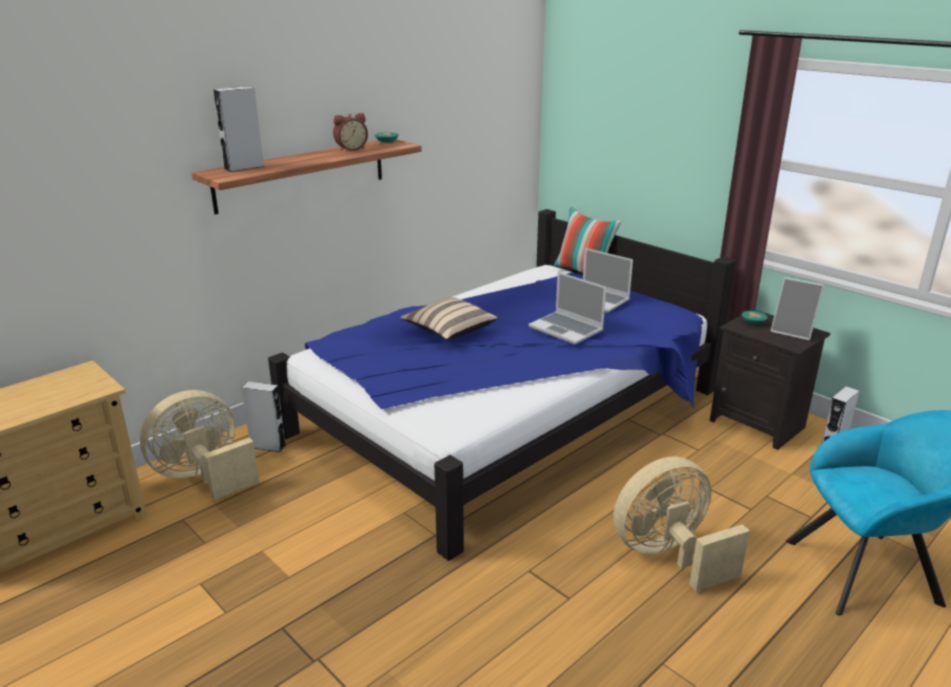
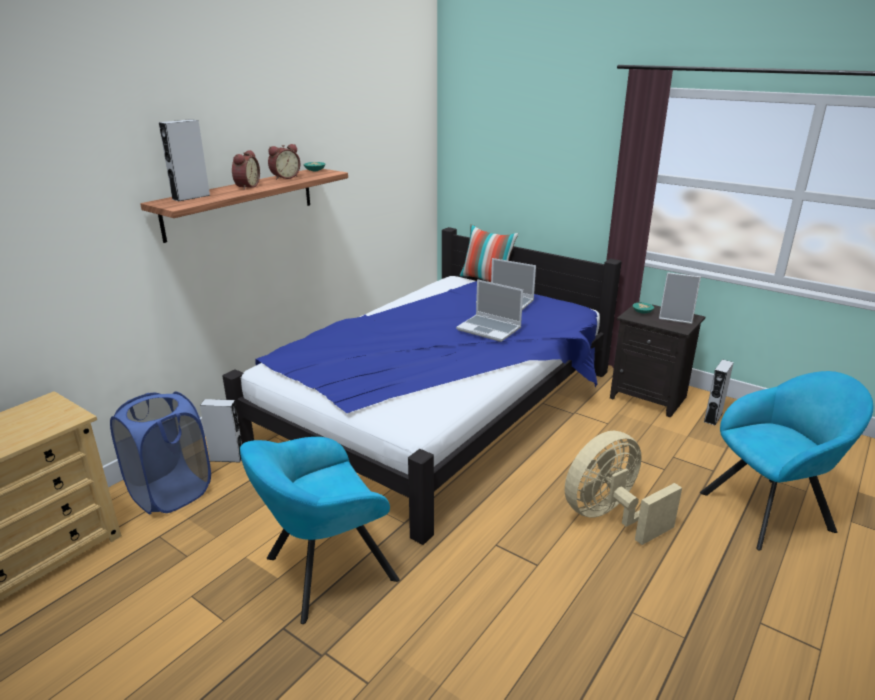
camera: 10 degrees left, 0 degrees up
(204, 477) = (171, 493): beige fan -> blue laundry basket
(305, 158) = (246, 187): none -> alarm clock
(338, 575) = (324, 571): none -> turquoise armchair
(449, 331) = (386, 338): beige pillow -> none

